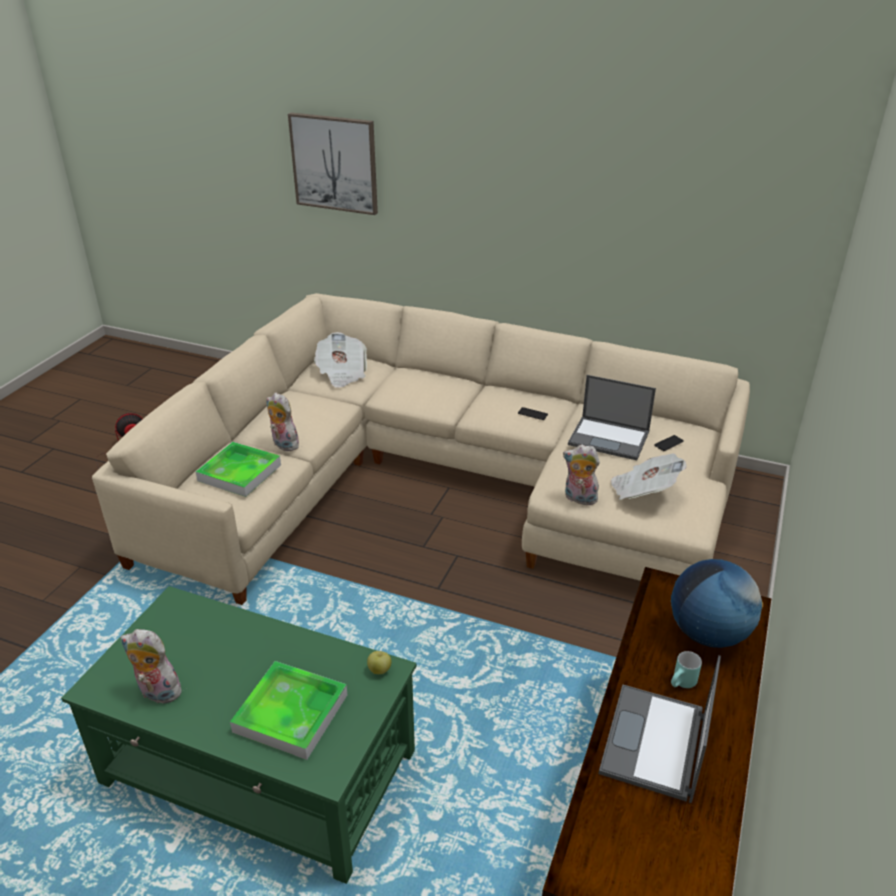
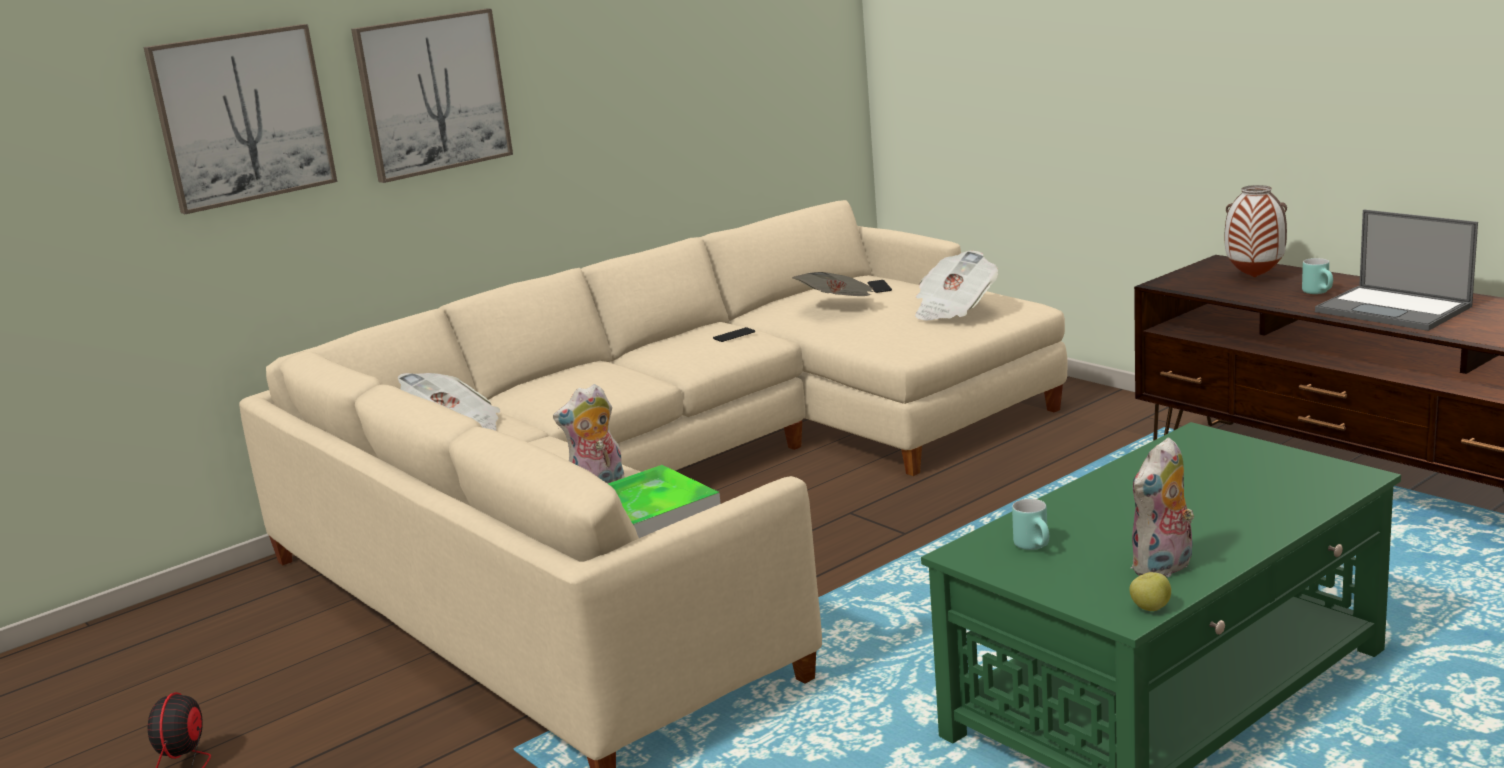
camera: 60 degrees left, 15 degrees down
(184, 629) = (1036, 547): none -> turquoise mug
(291, 713) = (1246, 489): tray -> none
(379, 670) = (1194, 439): apple -> apple (1150, 608)
(444, 183) = (433, 94): none -> picture
(579, 499) = (930, 341): plush toy -> none
(610, 438) = (838, 307): laptop -> newspaper
(708, 633) = (1253, 277): globe -> vase

